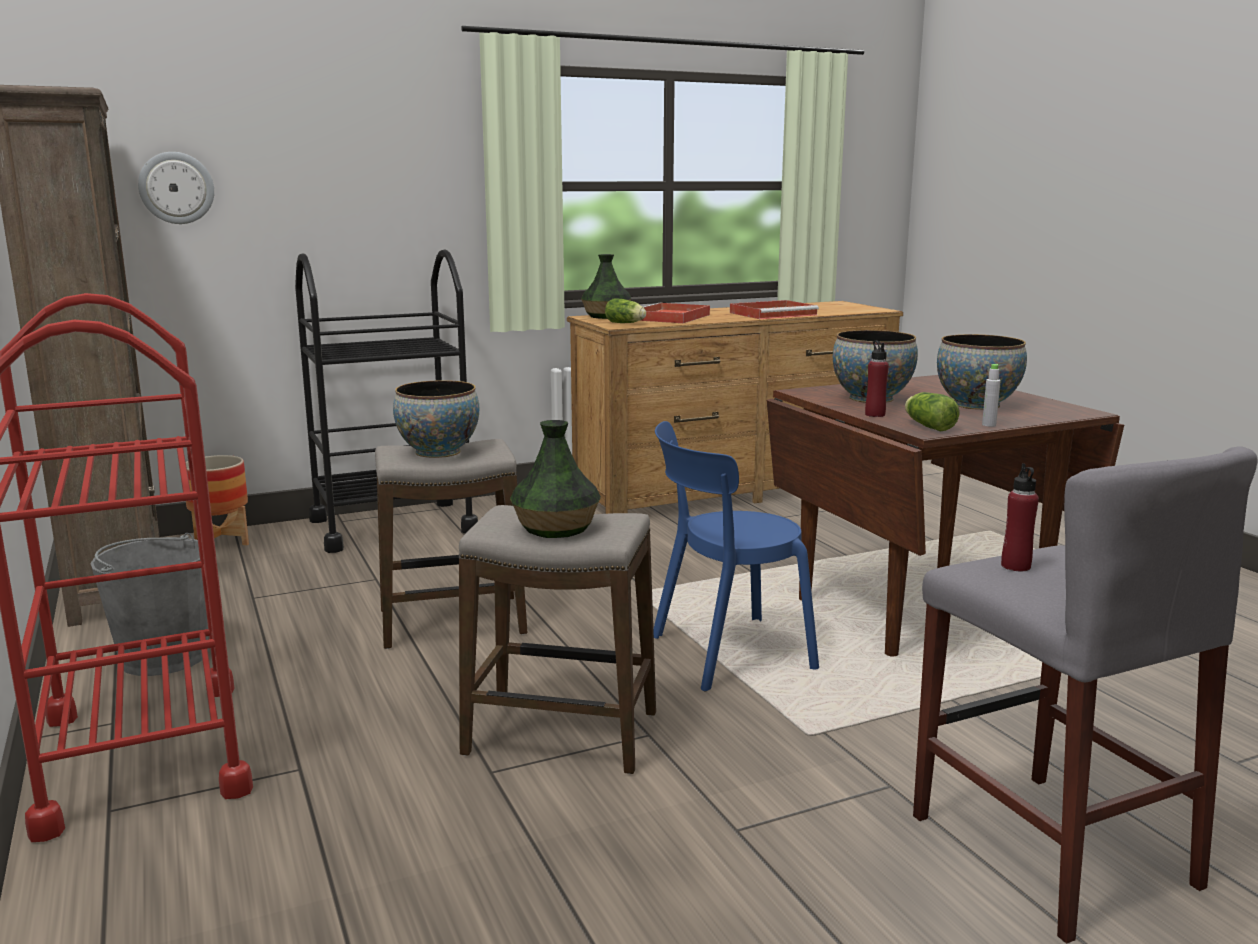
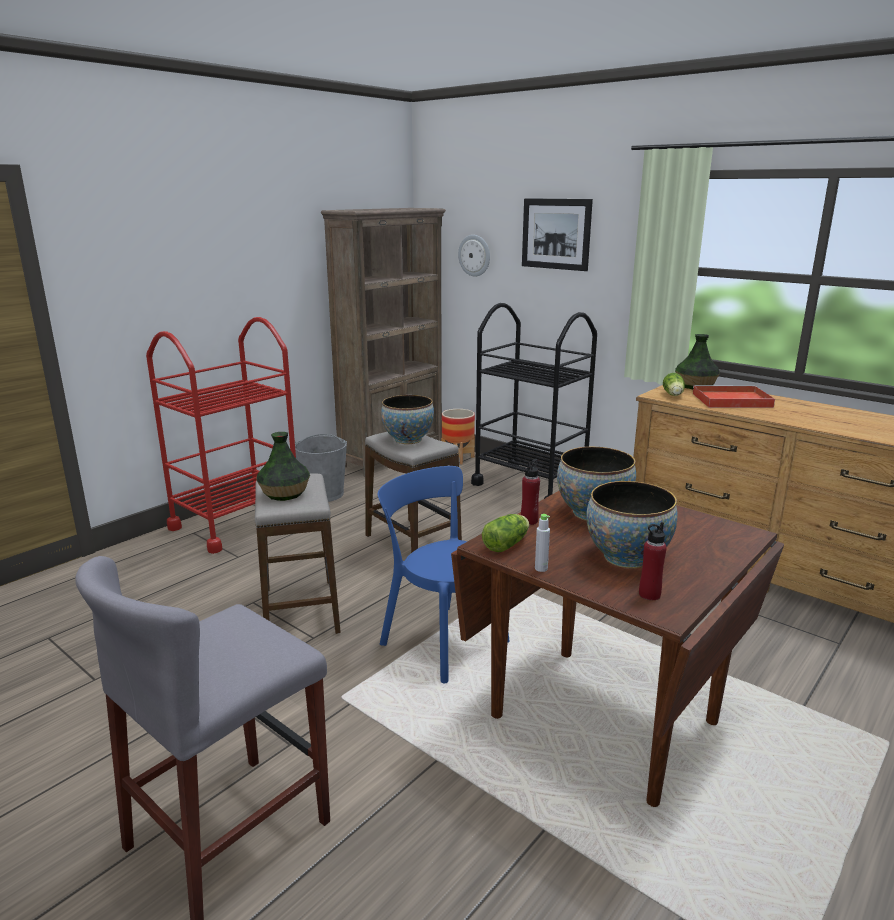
camera: 65 degrees right, 5 degrees up
(339, 146) = (556, 234): none -> picture
(774, 314) = (834, 424): red tray -> none
(1015, 566) = (235, 629): red bottle -> red bottle (649, 594)

